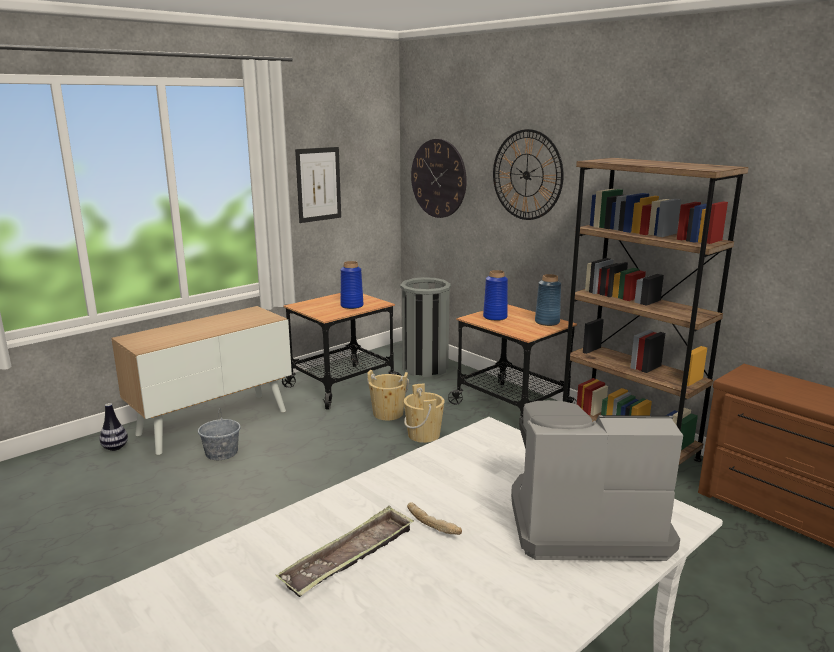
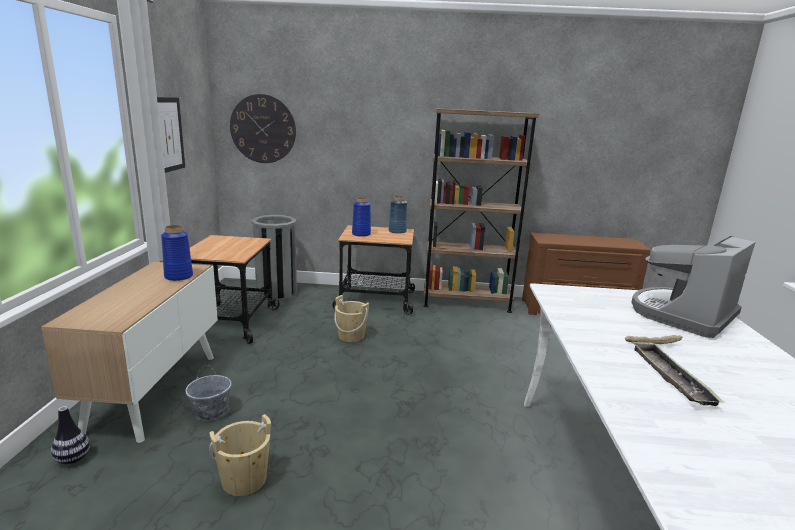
camera: 45 degrees left, 0 degrees up
(351, 305) = (239, 246): blue vase -> blue vase (178, 276)
(388, 414) = (303, 331): beige bucket -> beige bucket (244, 480)
(526, 175) = (358, 123): wall clock -> none

